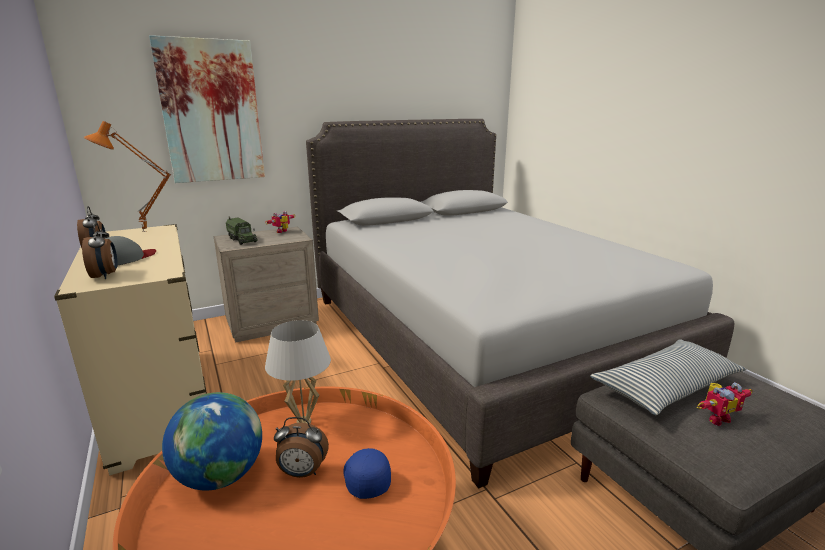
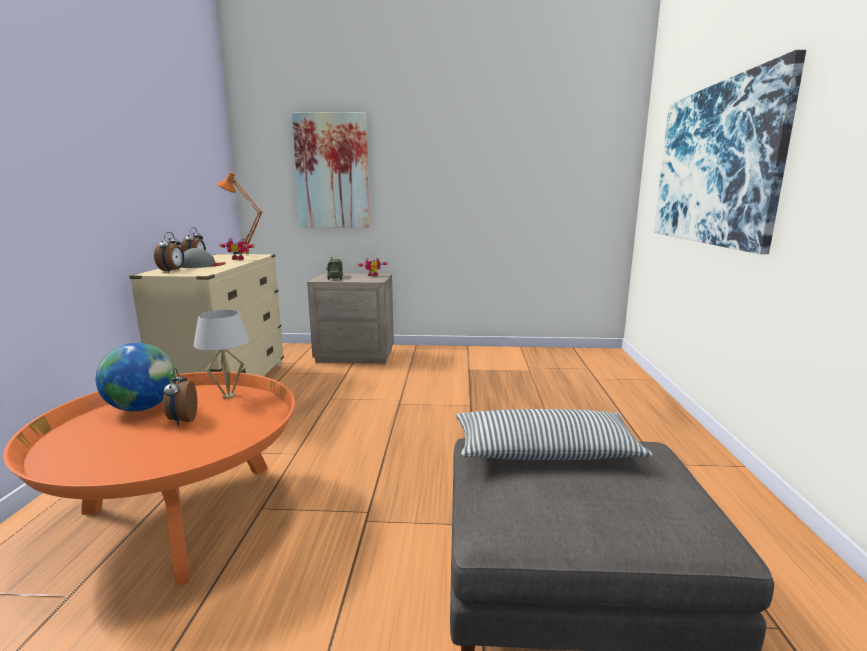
camera: 30 degrees right, 5 degrees down
(302, 473) = (182, 420): alarm clock -> alarm clock turned 45 degrees clockwise
(365, 478) = (210, 435): blue cap -> none
(480, 337) = (517, 403): grey bed -> none
(612, 114) = (714, 165): none -> picture
(715, 418) = (549, 487): toy robot -> toy robot (239, 259)

